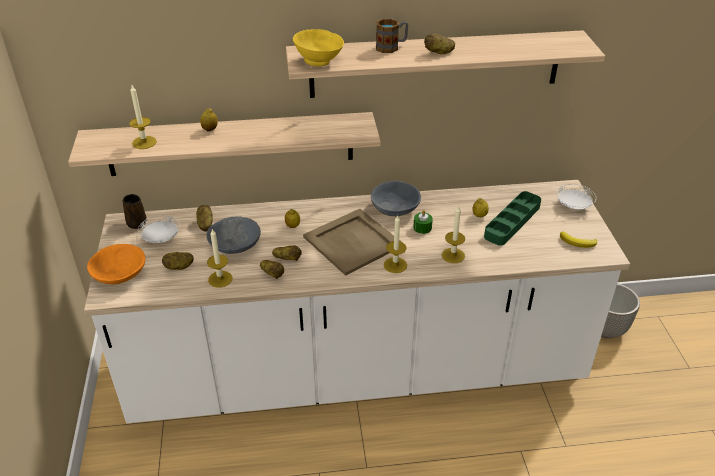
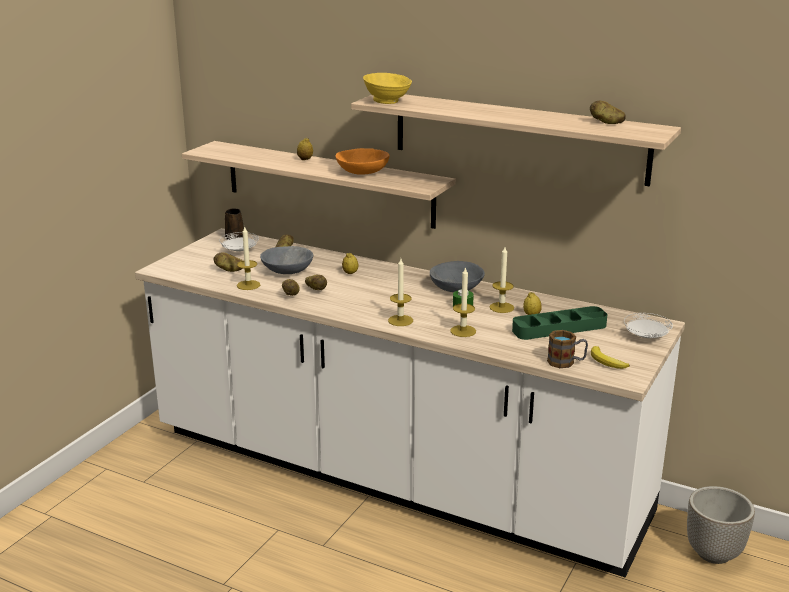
camera: 35 degrees right, 15 degrees down
(119, 275) = (182, 262): orange bowl -> orange bowl (362, 172)
(144, 142) = (246, 155): candle -> candle (501, 307)
(352, 241) = (385, 296): beige tray -> none
(391, 47) = (465, 105): mug -> mug (566, 362)
(439, 52) = (500, 114): potato -> potato (606, 122)

